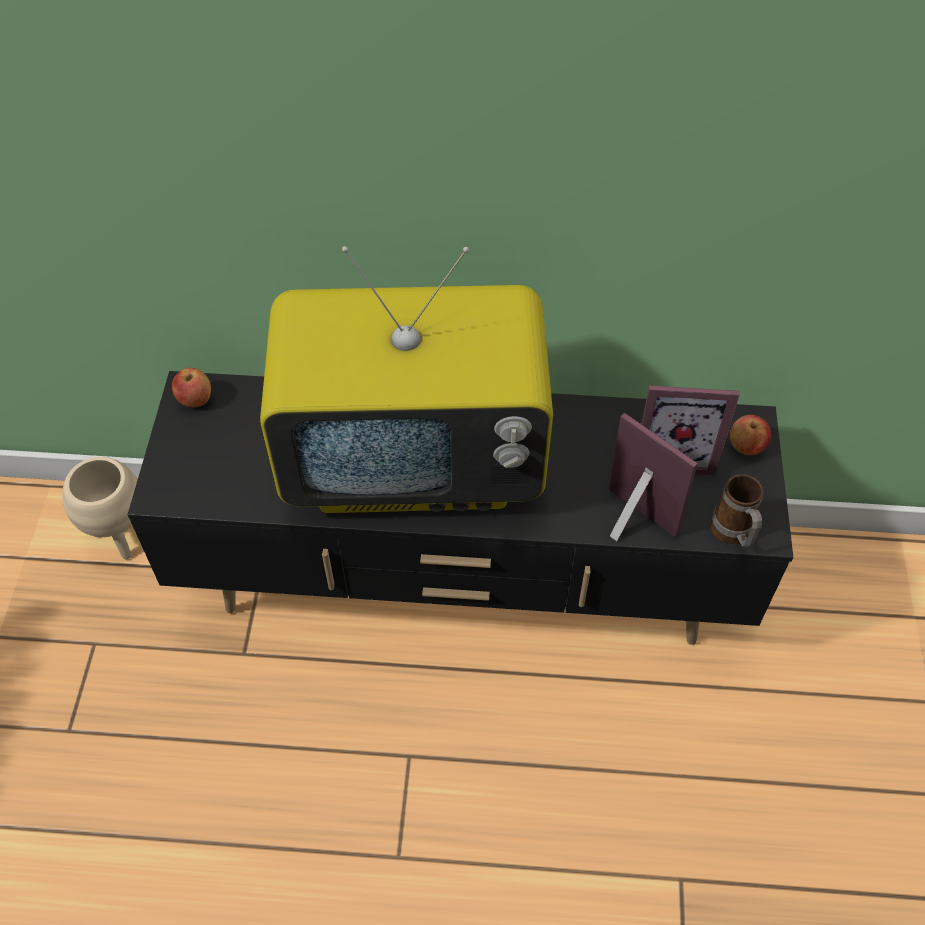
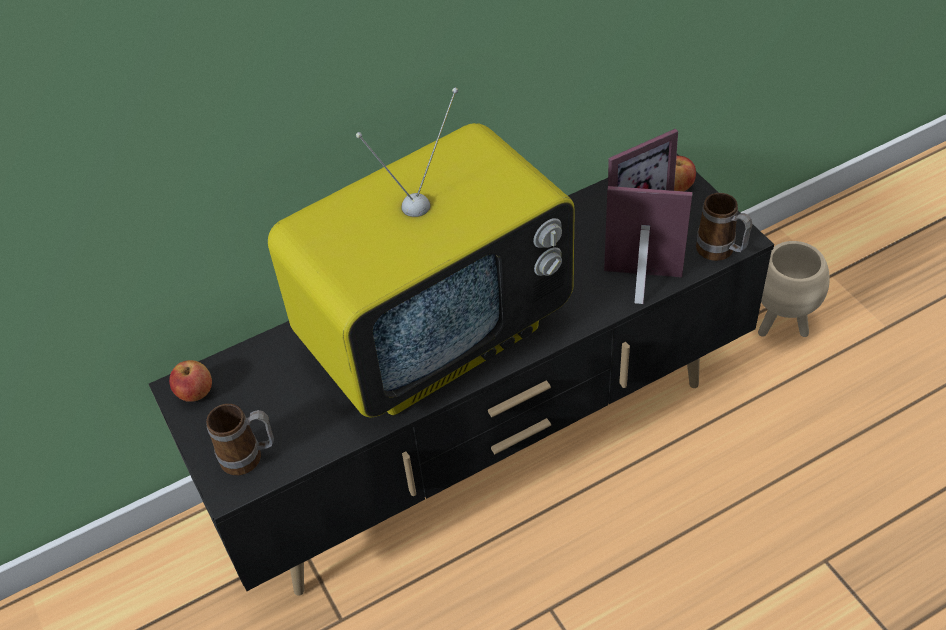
camera: 30 degrees left, 5 degrees down
(121, 536) = (141, 594): beige planter -> beige planter (781, 325)
(191, 479) = (250, 458): none -> mug

